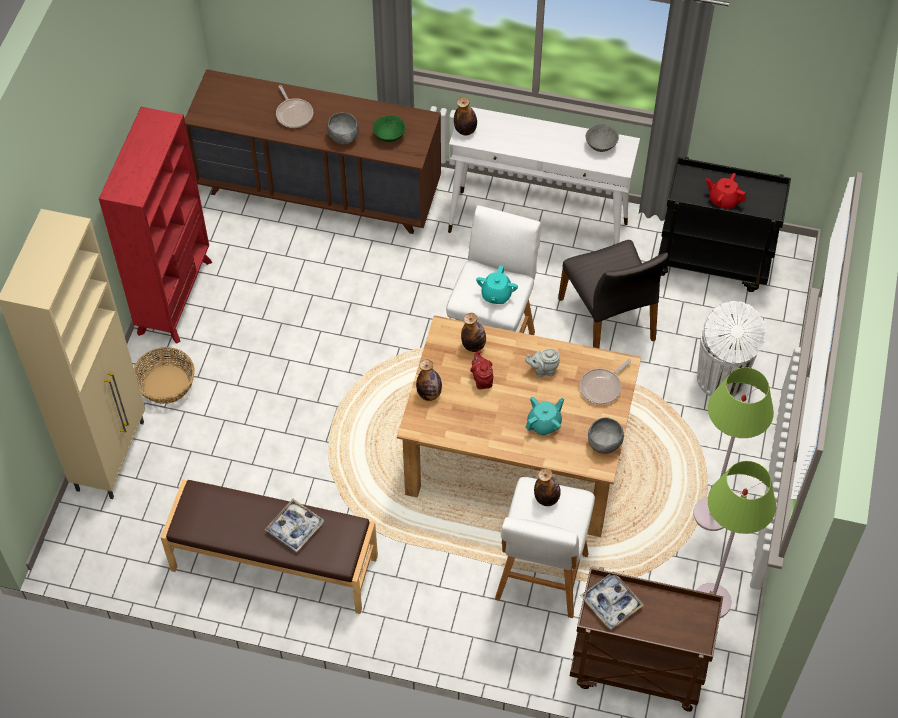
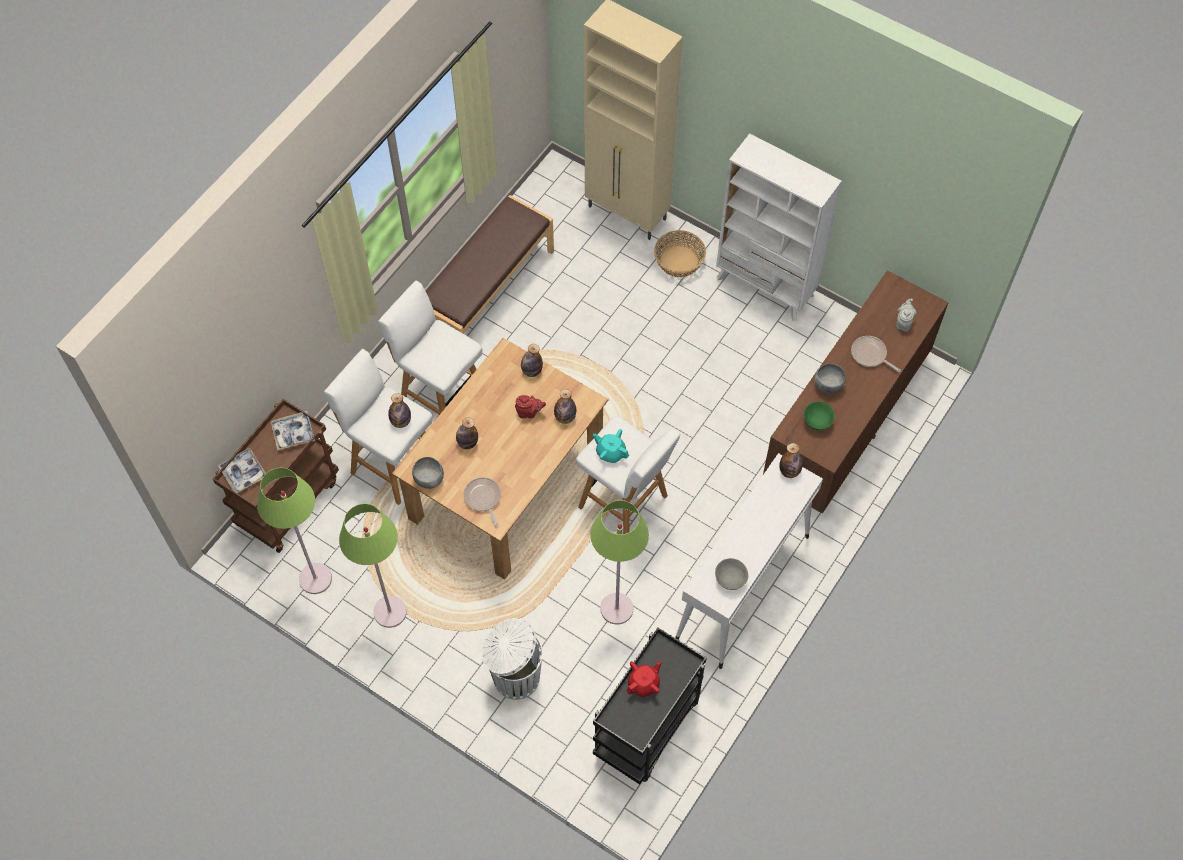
camera: 110 degrees right, 5 degrees up
(175, 296) = (765, 287): red bookcase -> white bookcase
(294, 114) = (870, 355): frying pan -> frying pan turned 45 degrees clockwise
(295, 528) = (475, 274): tray -> tray (243, 473)
(436, 562) = (440, 397): none -> white stool
(543, 370) = (519, 460): grey teapot -> grey teapot (903, 322)
(544, 424) = (467, 443): turquoise teapot -> bottle
(608, 319) = (616, 608): grey chair -> green floor lamp

